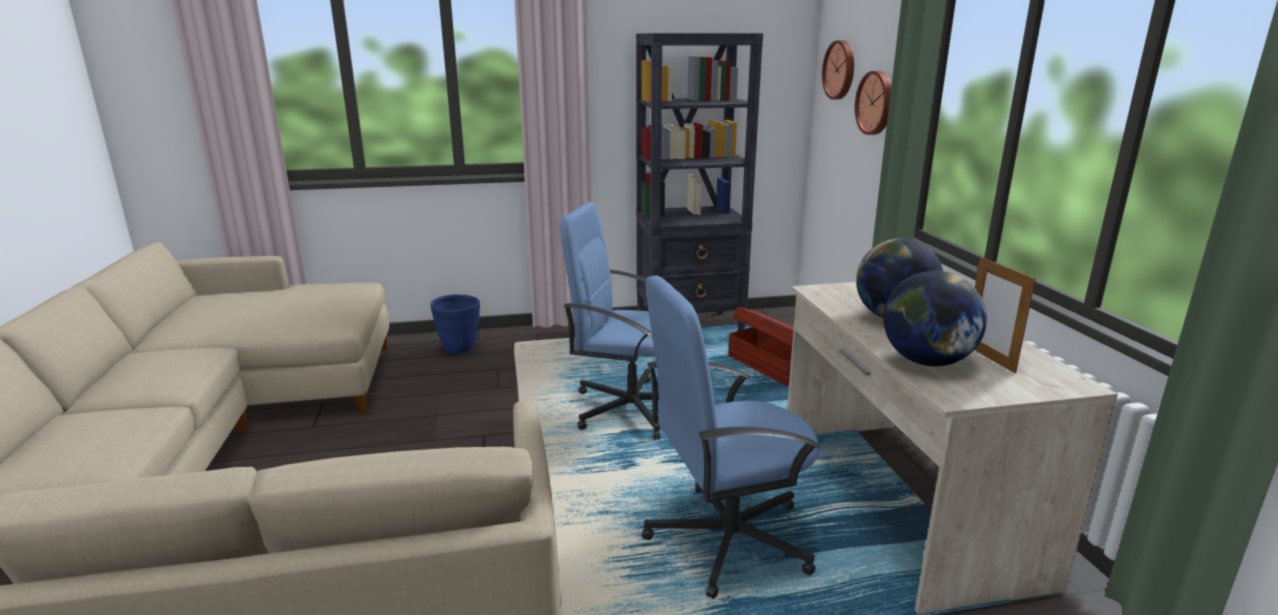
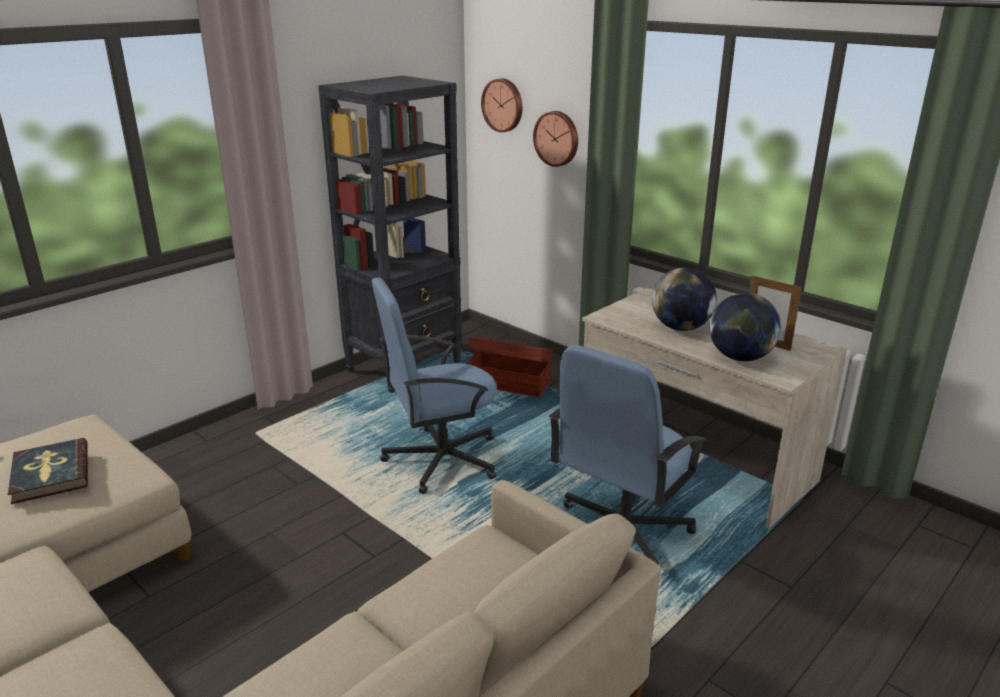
camera: 35 degrees left, 5 degrees up
(289, 305) = (50, 474): none -> book
(459, 349) = (202, 458): blue planter -> none

